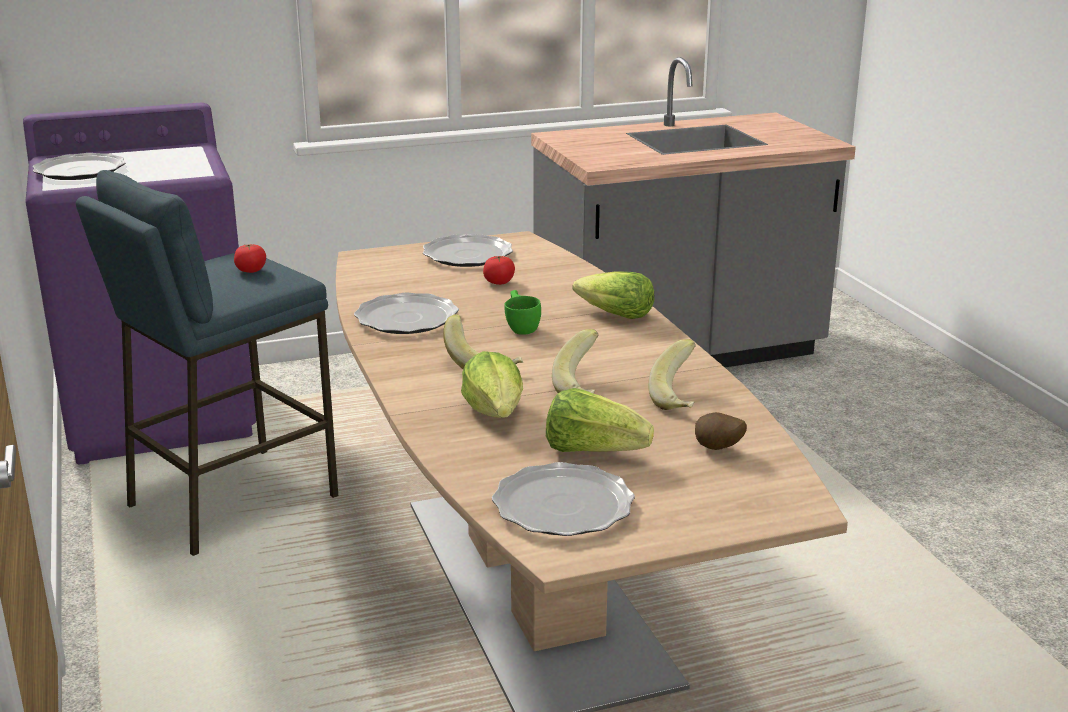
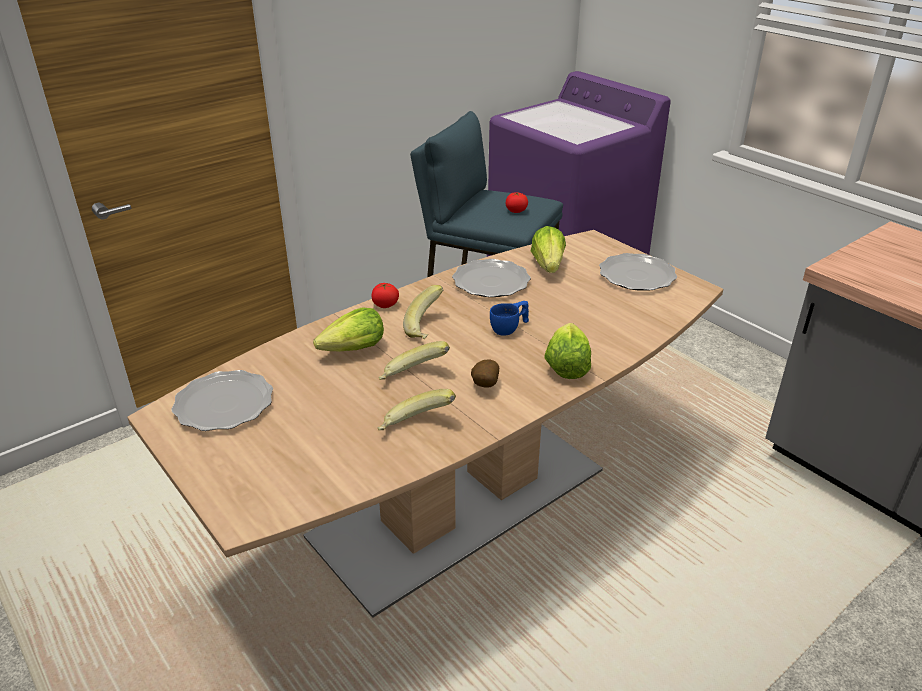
camera: 70 degrees right, 10 degrees up
(79, 170) = (544, 113): plate -> none
(499, 282) = (591, 300): tomato -> tomato (385, 305)
(522, 326) = (510, 328): green cup -> blue cup
(592, 451) = (308, 401): lettuce -> lettuce (548, 265)
(717, 449) = (330, 460): potato -> potato (484, 386)

